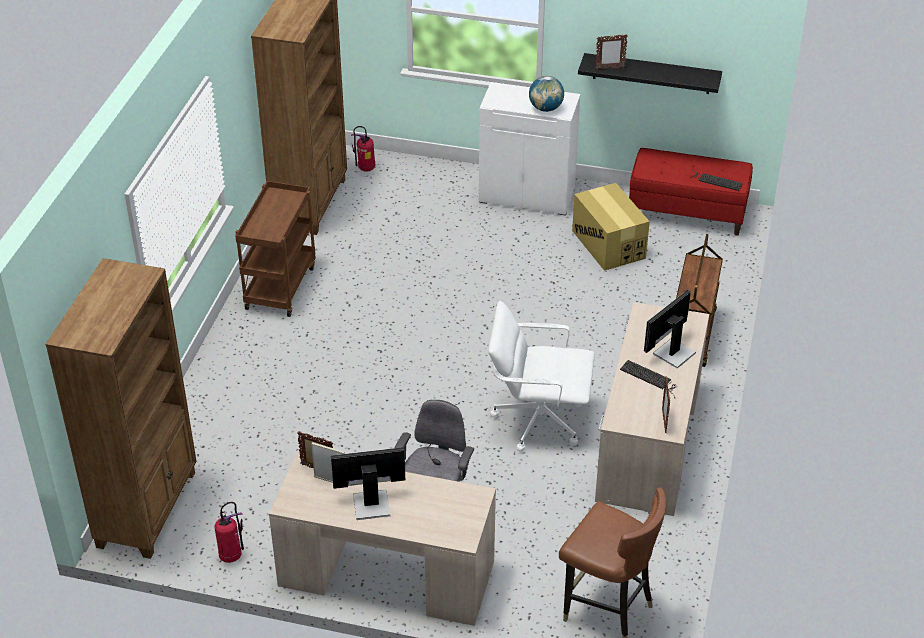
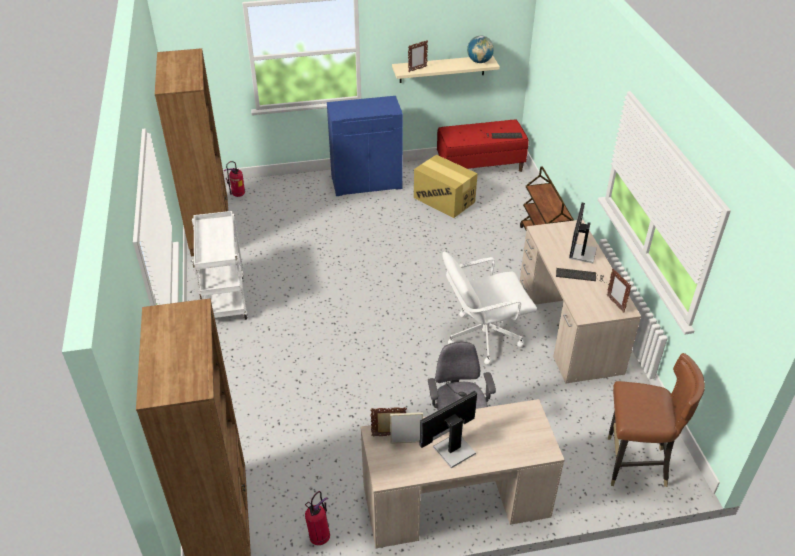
camera: 25 degrees left, 0 degrees up
(280, 286) = (224, 298): brown cart -> white cart
(527, 195) = (366, 182): white cabinet -> blue cabinet
(545, 108) = (379, 110): globe -> globe (479, 61)
(651, 73) = (442, 69): black shelf -> beige shelf

